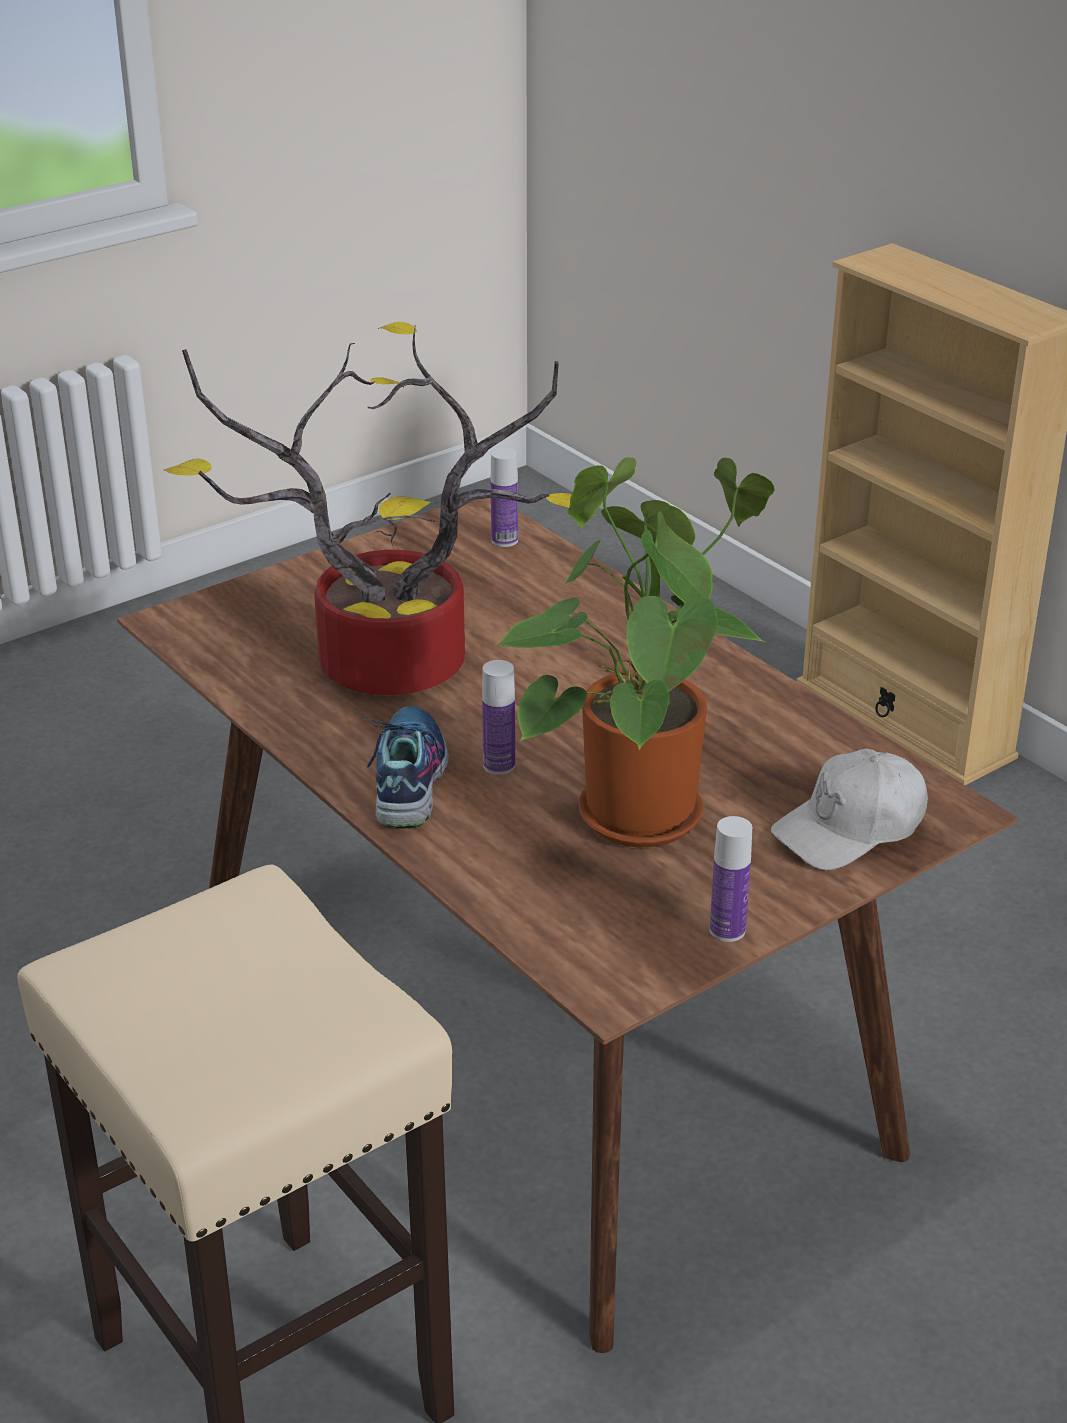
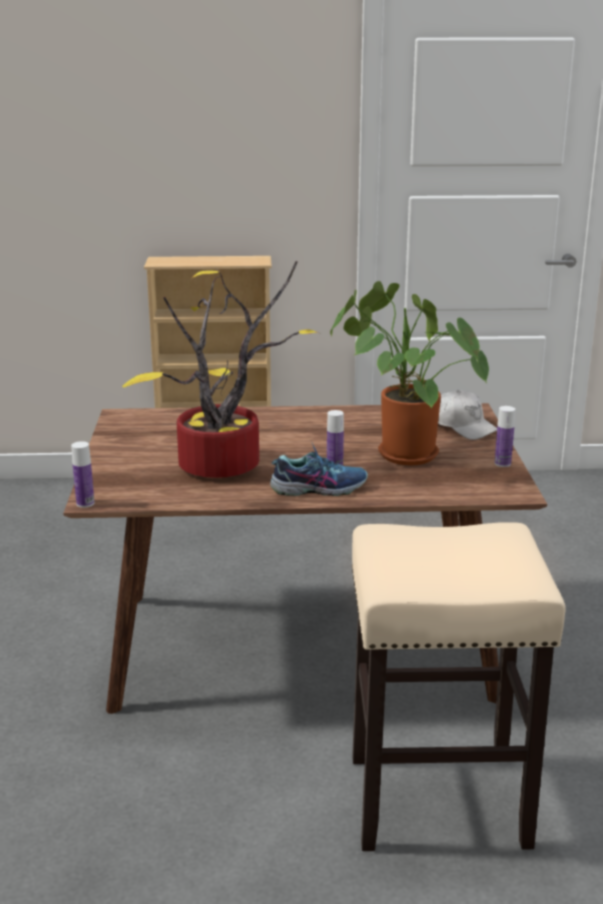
camera: 55 degrees left, 10 degrees down
(406, 780) = (319, 488): shoe -> shoe turned 135 degrees clockwise
(504, 540) = (153, 417): bottle -> bottle (85, 503)
(851, 829) = (463, 426): white cap -> white cap turned 45 degrees counterclockwise

